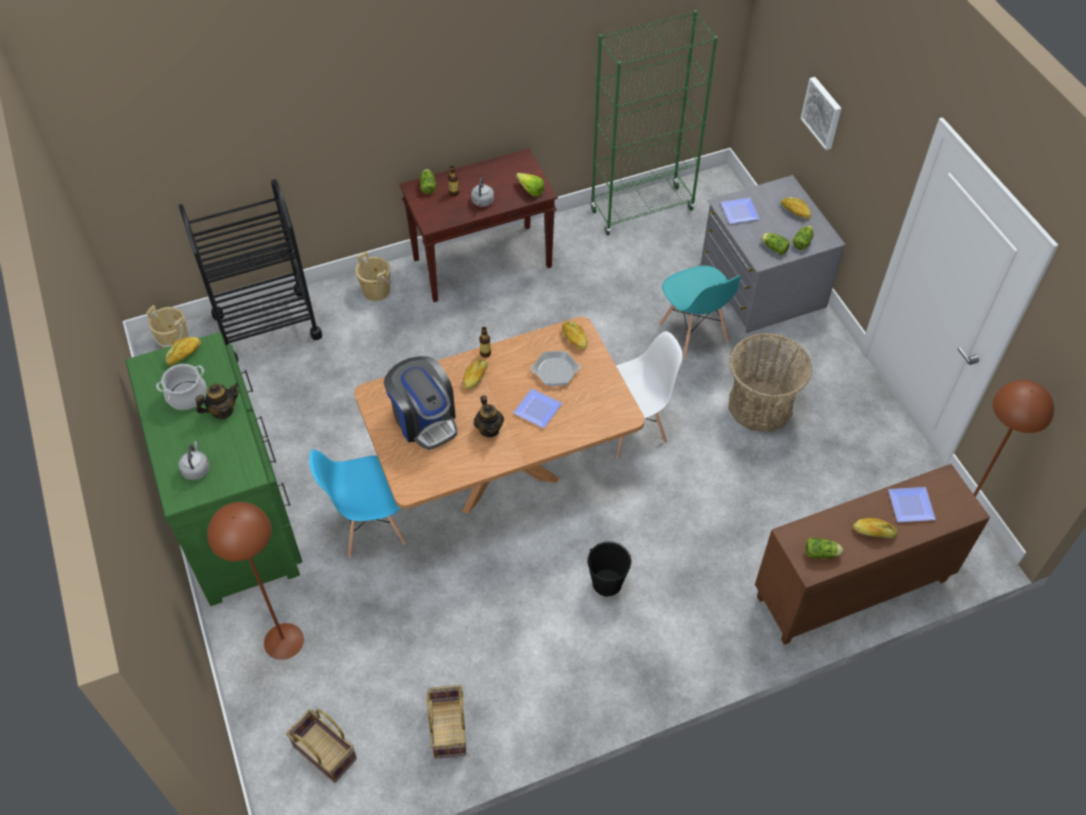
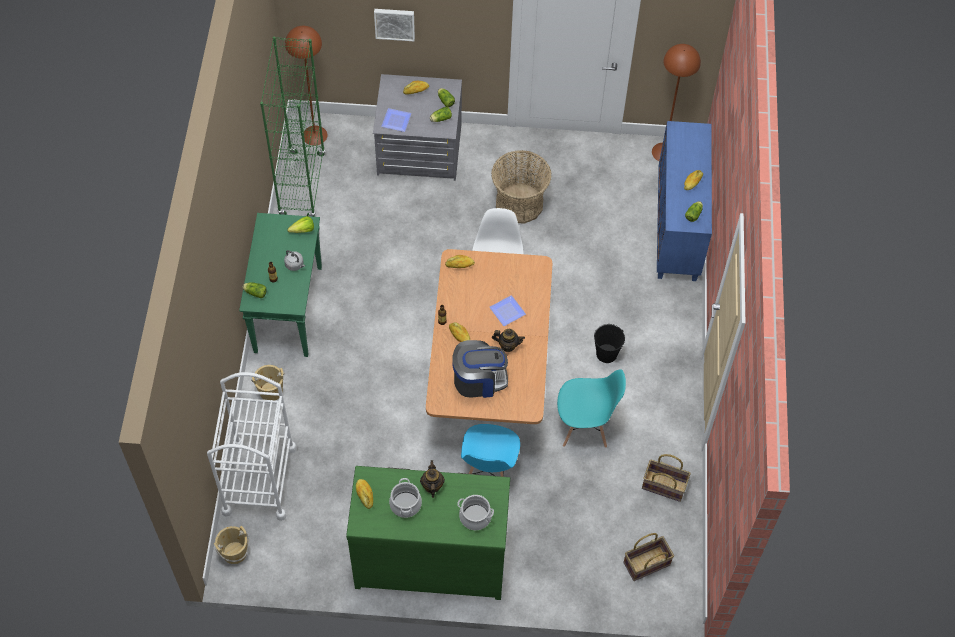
camera: 65 degrees left, 5 degrees up
(196, 469) = (475, 517): grey kettle -> cooking pot
(267, 326) = (259, 480): black cart -> white cart
(283, 641) = (552, 561): brown floor lamp -> brown floor lamp (314, 135)
(483, 262) = (288, 308): brown console table -> green console table
(555, 371) = (481, 288): frying pan -> none
(693, 333) = (437, 210): turquoise chair -> turquoise chair (584, 427)
(851, 590) = (678, 228): brown cabinet -> blue cabinet
(909, 504) = (684, 156): plate -> none

